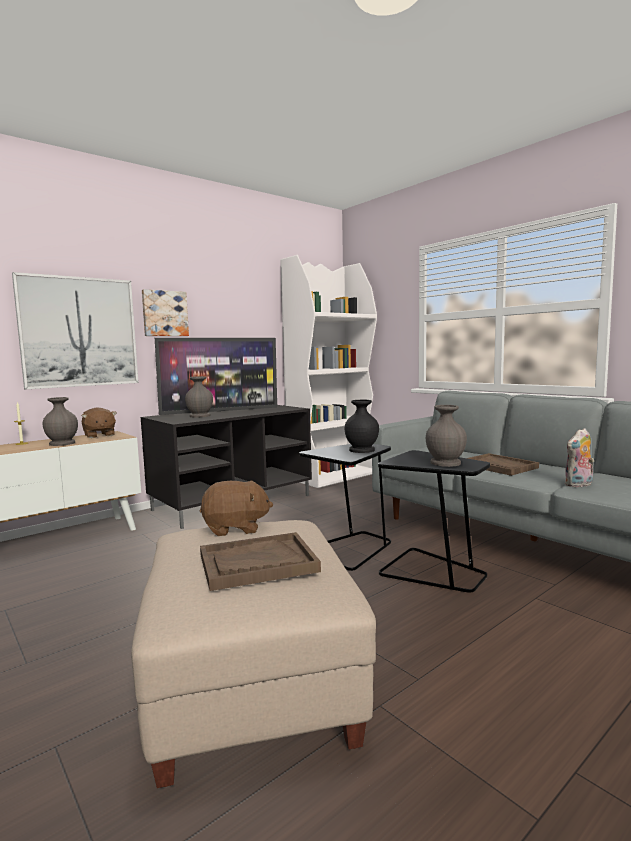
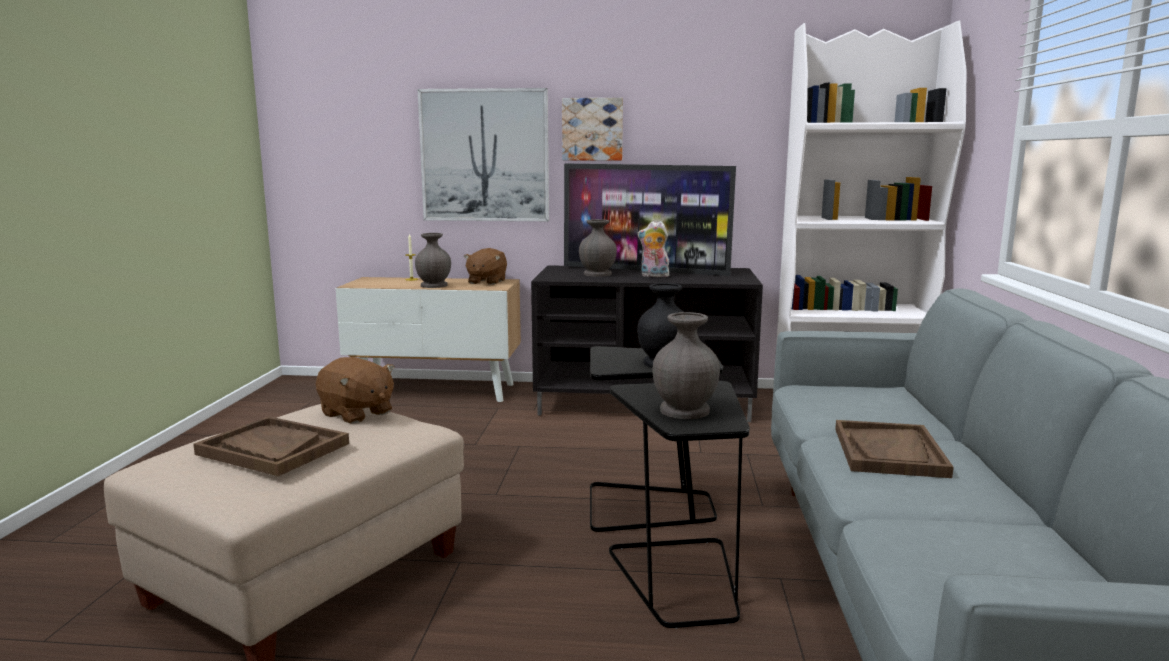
camera: 45 degrees right, 5 degrees up
(579, 485) = (913, 528): plush toy -> plush toy (653, 276)

